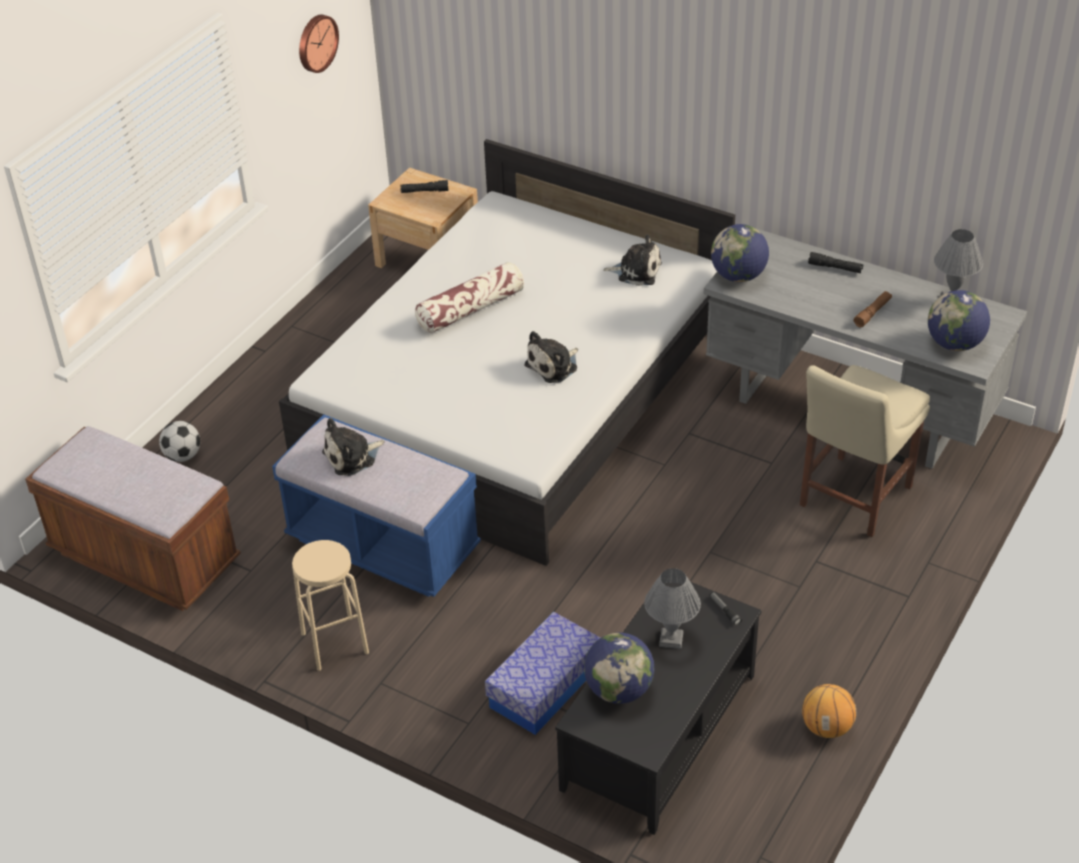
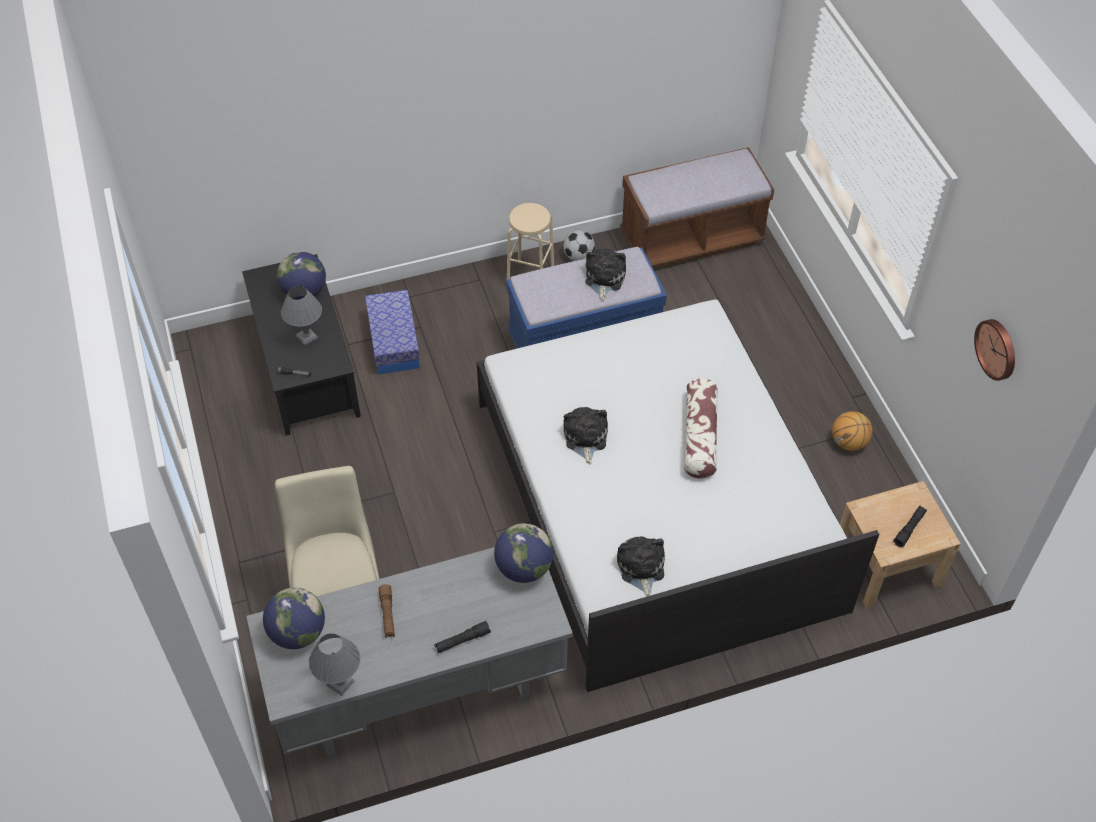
camera: 130 degrees right, 10 degrees up
(183, 456) = (773, 299): football -> football (579, 257)
(636, 271) = (641, 568): plush toy -> plush toy turned 120 degrees clockwise
(826, 727) = (216, 439): basketball -> basketball (849, 442)

